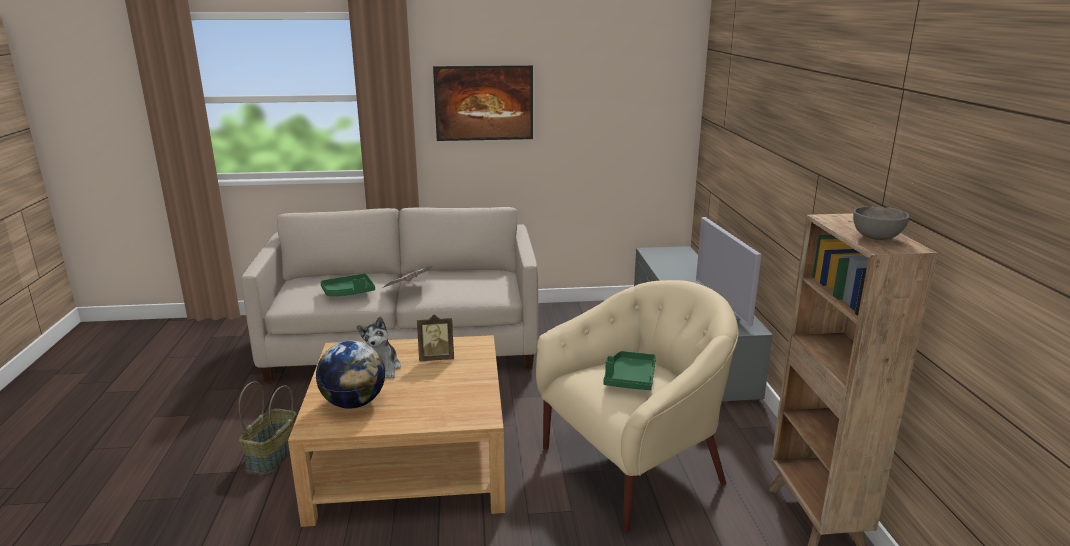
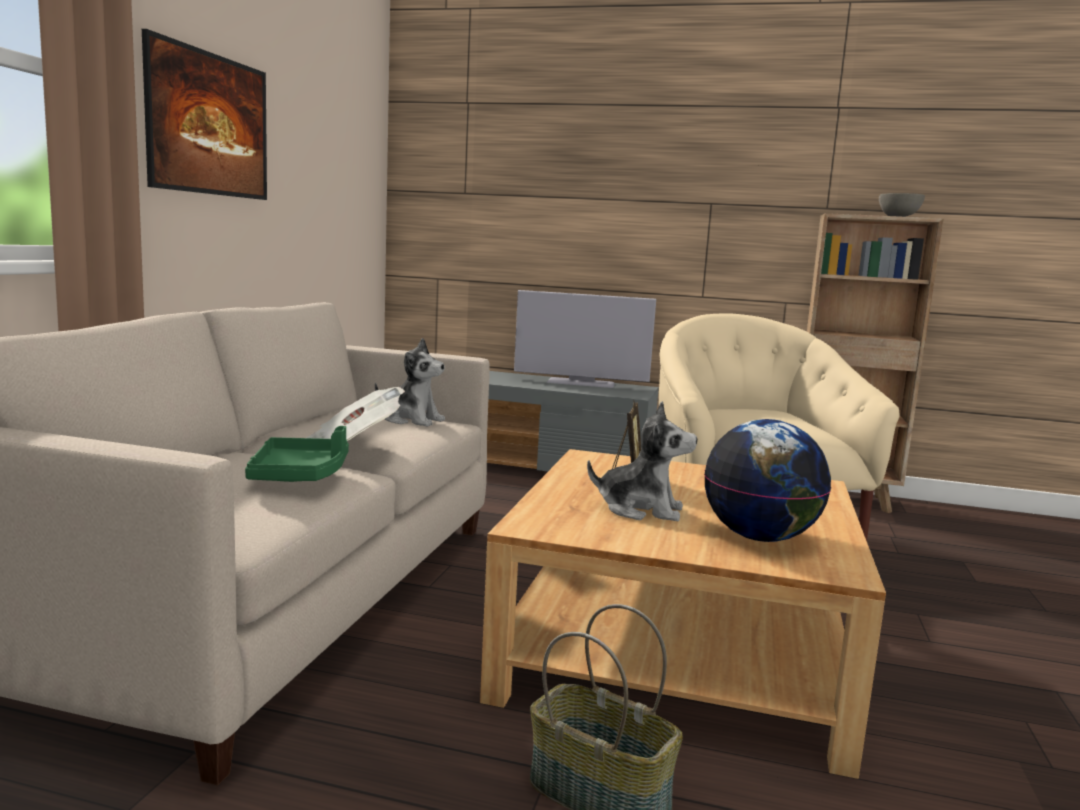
camera: 70 degrees left, 10 degrees down
(487, 287) = (411, 420): none -> plush toy
(629, 378) = (768, 415): green tray -> none

